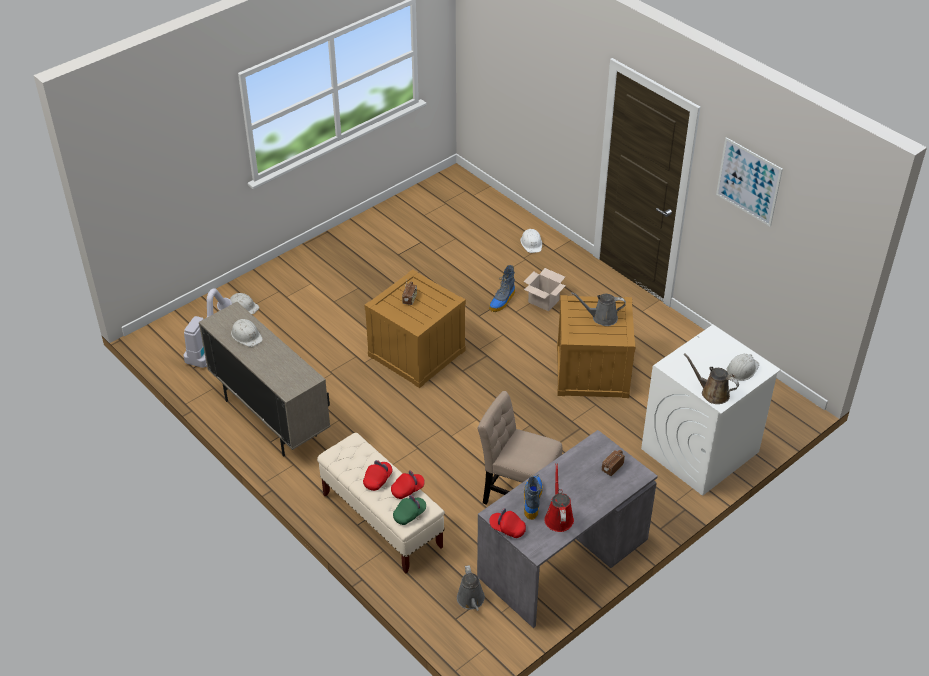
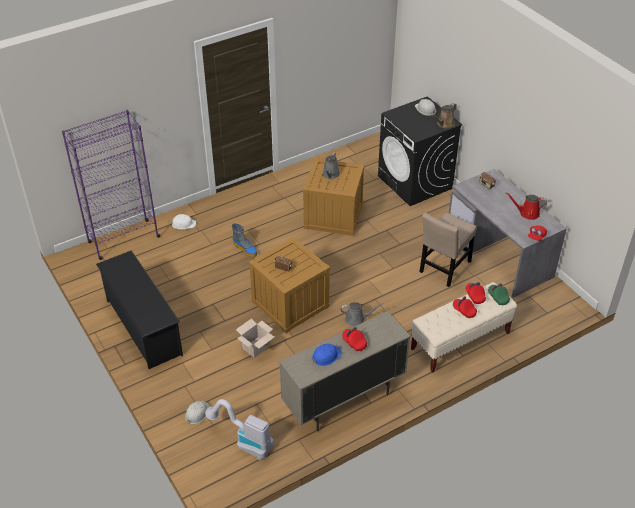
camera: 80 degrees left, 0 degrees up
(246, 335) = (326, 356): white hard hat -> blue hard hat
(269, 355) = (354, 343): none -> red cap
(357, 246) = (143, 327): none -> black shoe rack
(471, 600) = (532, 303): grey watering can -> grey watering can (357, 319)
(490, 204) = (123, 239): none -> purple bookcase
(532, 499) = (512, 222): boot -> none
(542, 301) = (252, 228): cardboard box -> cardboard box (255, 348)
(699, 451) = (415, 182): white washing machine -> black washing machine
(748, 181) = (317, 36): picture -> none

